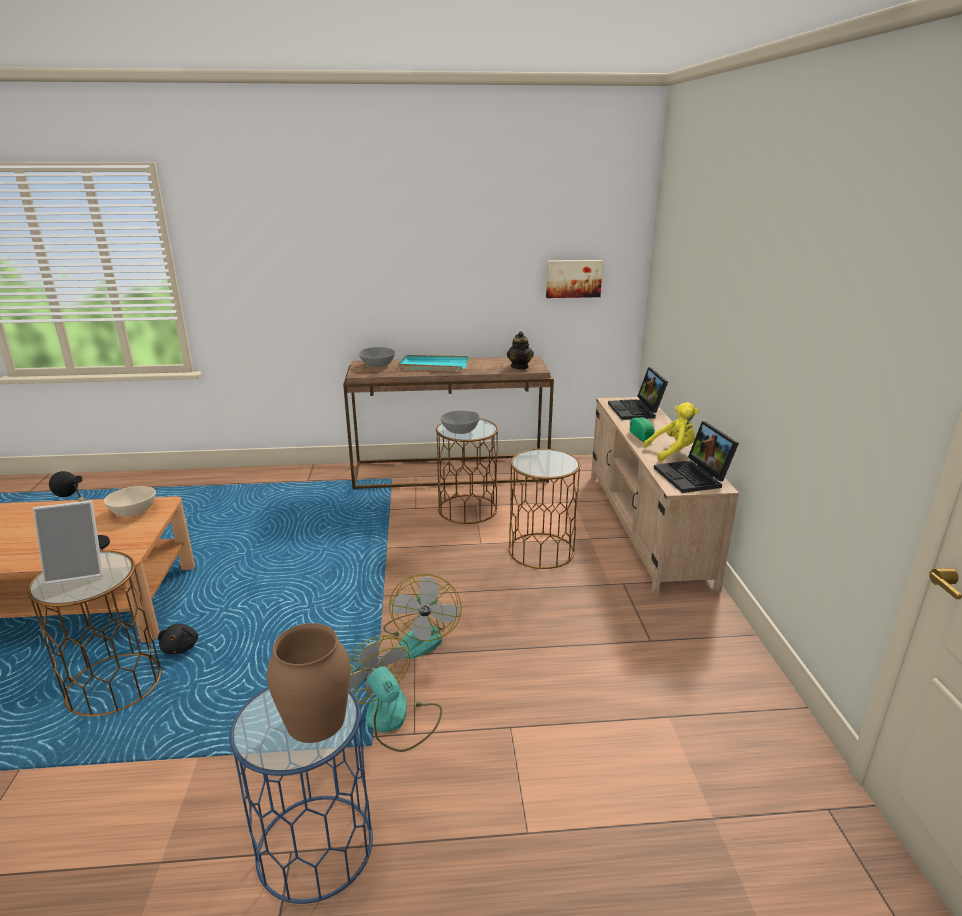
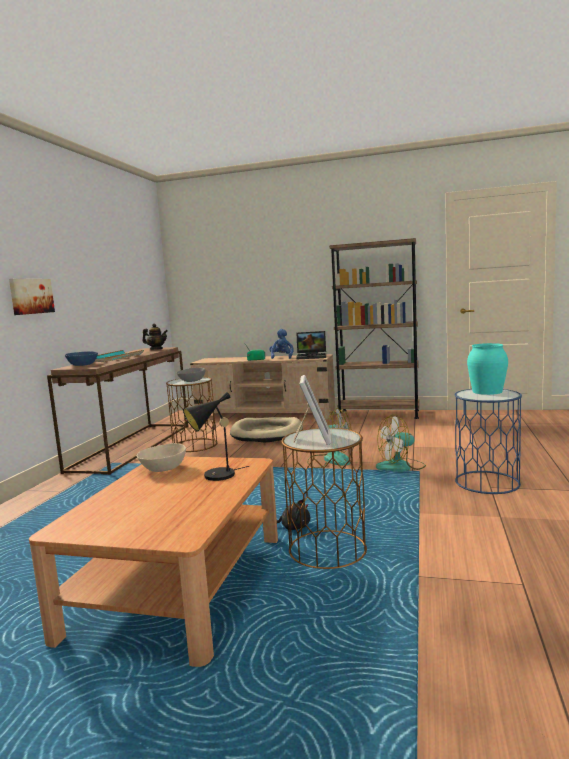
camera: 70 degrees left, 15 degrees down
(315, 719) = (487, 391): brown vase -> turquoise vase
(378, 365) = (83, 365): grey bowl -> blue bowl
(541, 550) = (267, 433): brown side table -> beige dog bed
(573, 278) = (143, 293): picture -> picture (31, 296)
(637, 411) = (221, 359): laptop -> none
(672, 452) = (282, 357): yellow plush toy -> blue plush toy
(727, 653) = (378, 414): none -> brown bookcase

